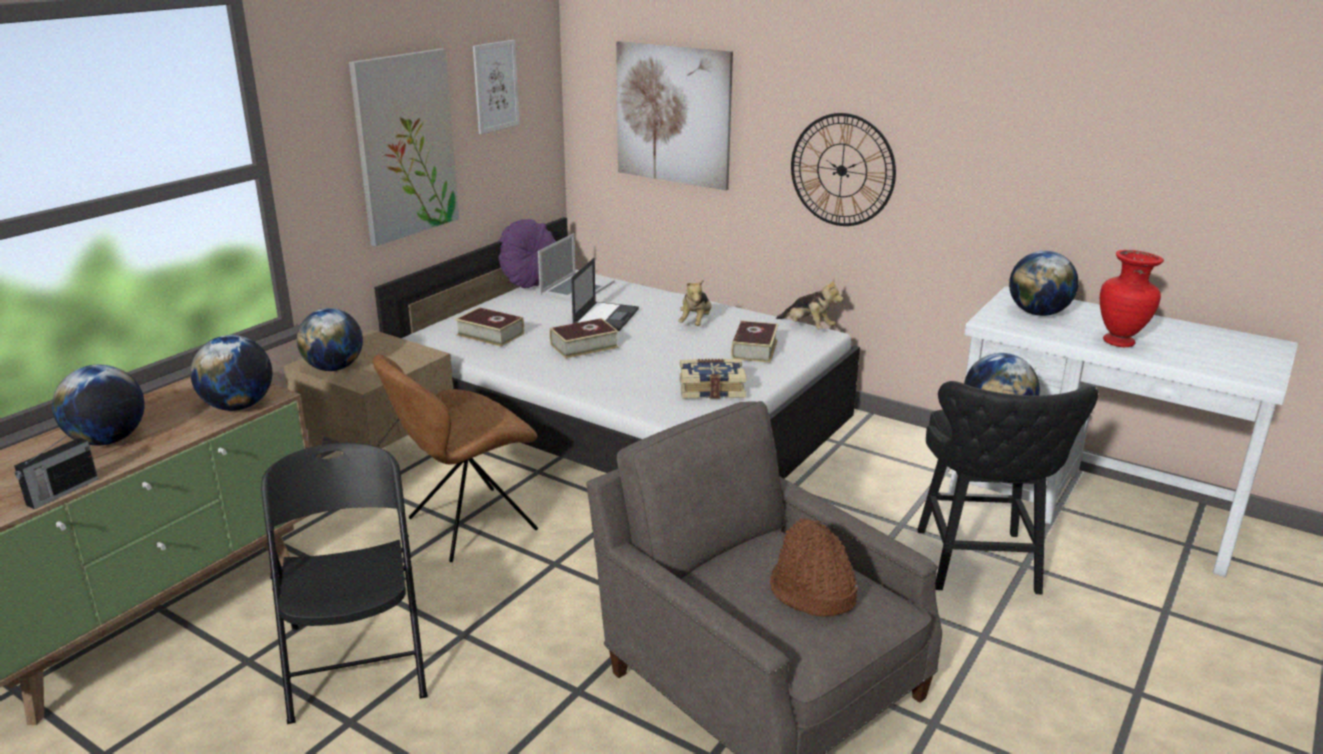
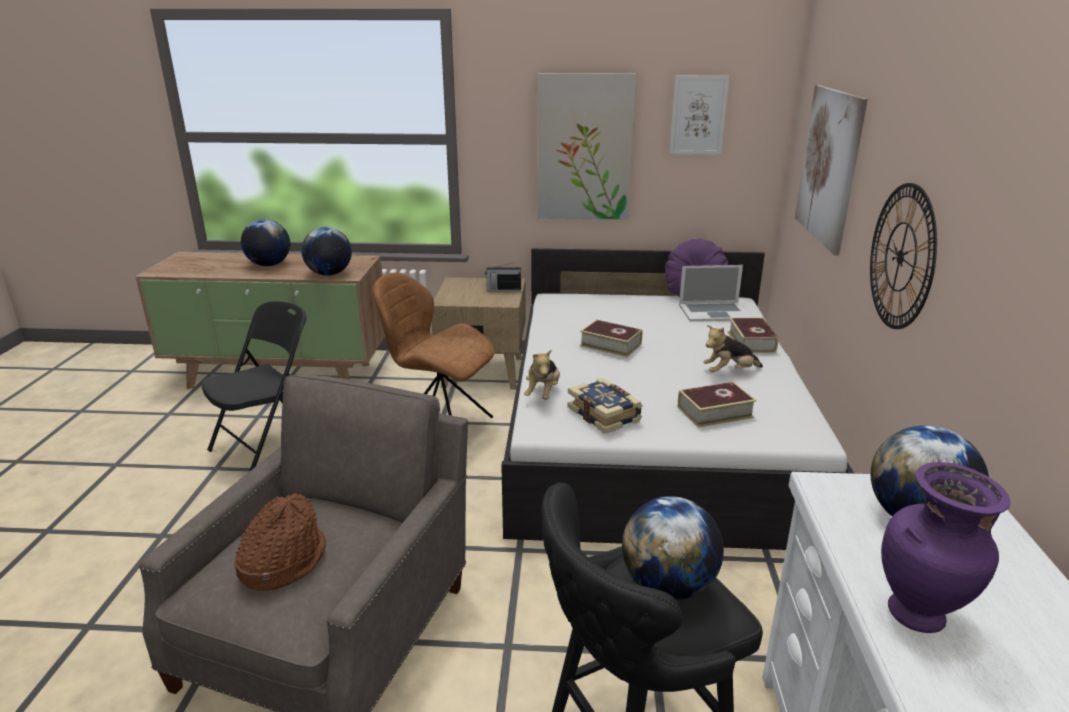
camera: 60 degrees right, 0 degrees up
(61, 492) = (208, 275): radio -> radio (503, 290)
(334, 368) = (457, 288): globe -> none
(490, 334) = (581, 311): book -> book (751, 342)
(606, 316) = (678, 336): laptop -> none
(808, 327) = (813, 426): plush toy -> plush toy (543, 393)
(1120, 342) = (918, 617): red vase -> purple vase

